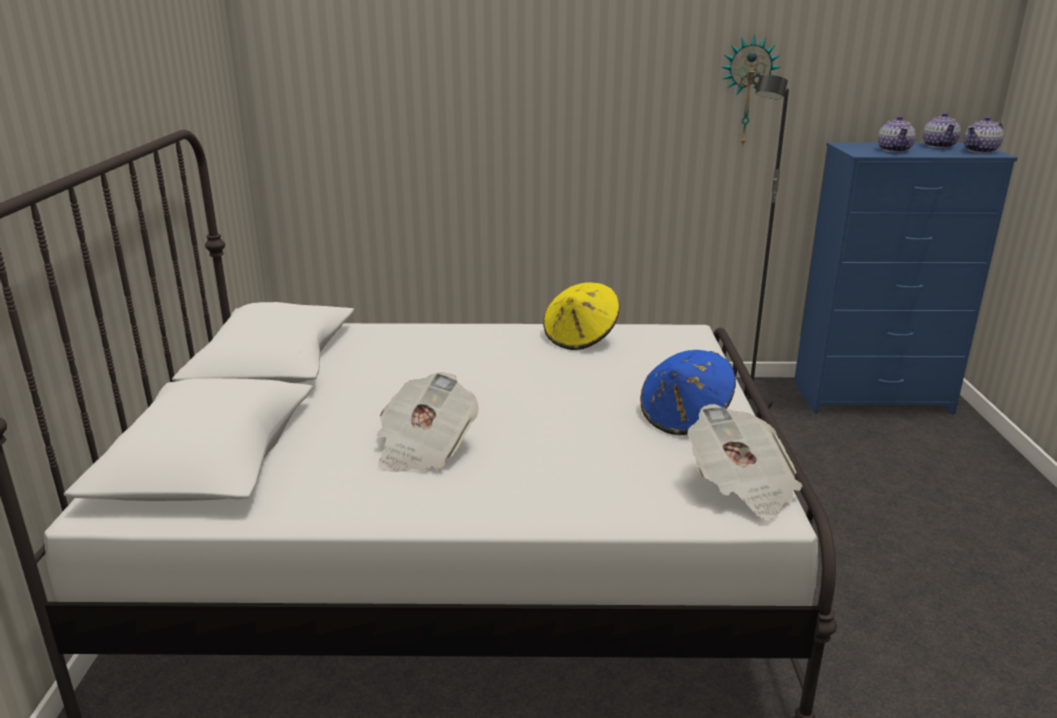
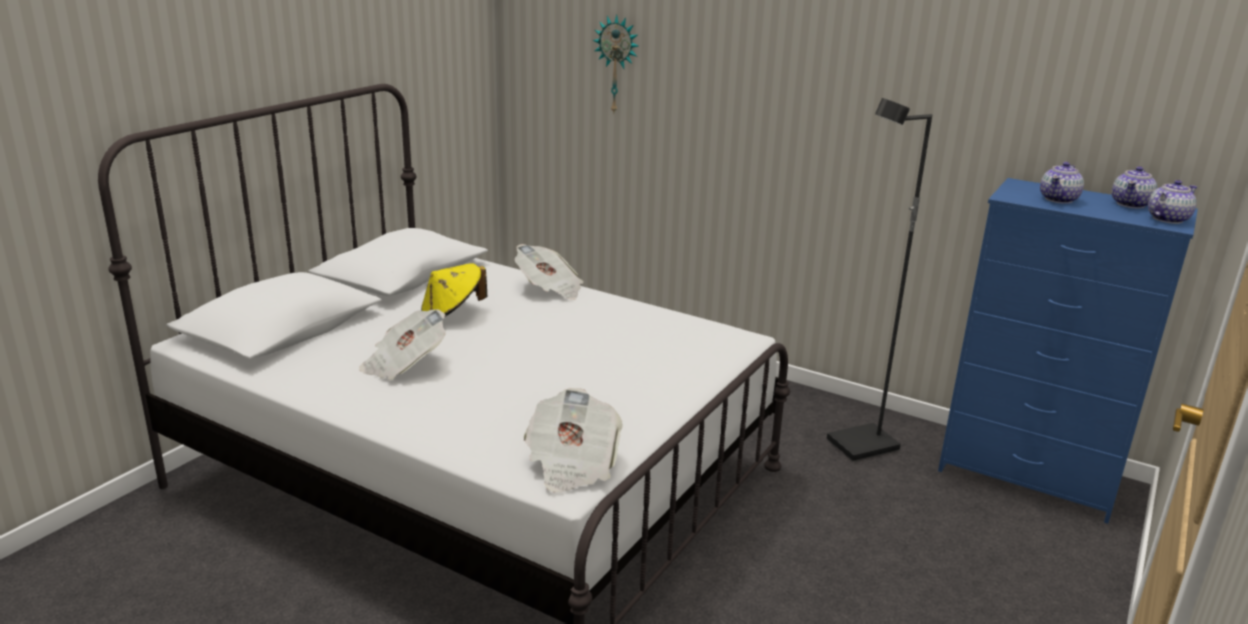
camera: 30 degrees right, 0 degrees up
(456, 333) = (550, 289): none -> newspaper
(580, 338) = (639, 319): yellow hat -> yellow hat (452, 313)
(685, 418) = (618, 404): blue hat -> none
(747, 91) = (928, 109): wall clock -> wall clock (617, 64)
(981, 151) = (1167, 219): teapot -> teapot turned 150 degrees clockwise

